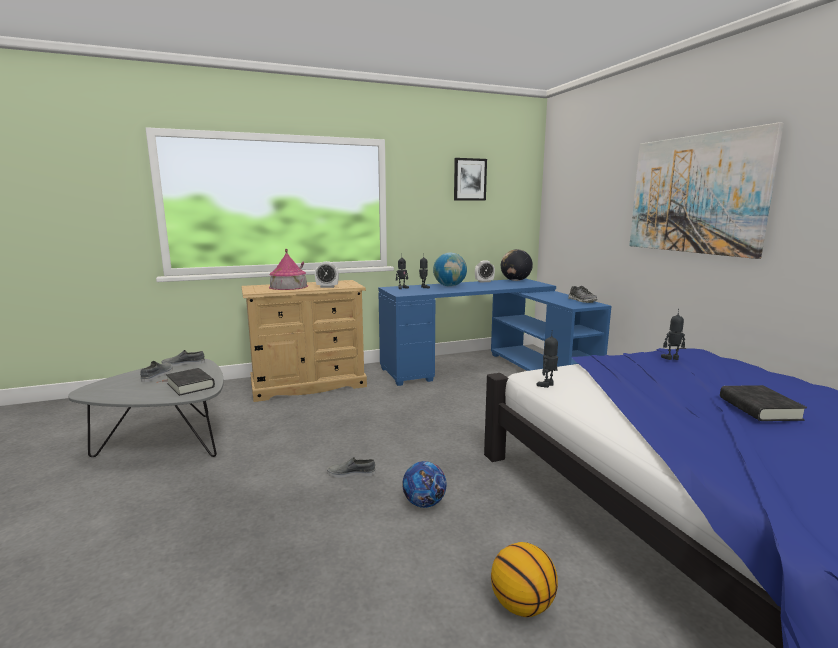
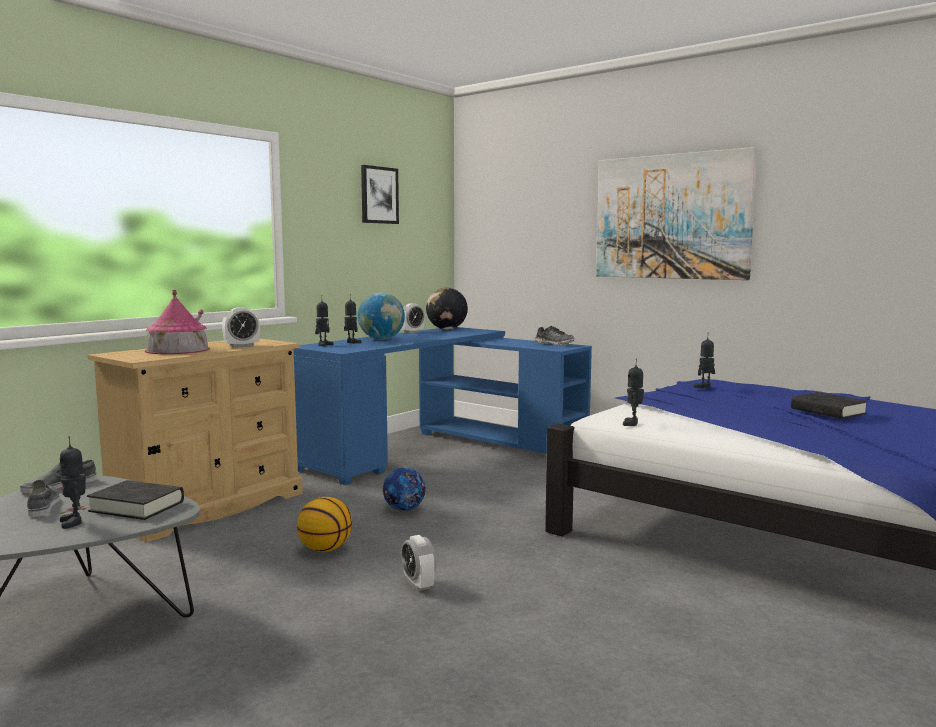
camera: 30 degrees left, 5 degrees down
(151, 389) = (74, 522): none -> toy robot
(351, 473) = (418, 584): grey shoe -> alarm clock
(424, 503) = (542, 589): football -> football (404, 509)
(522, 605) = (735, 638): basketball -> basketball (325, 549)

